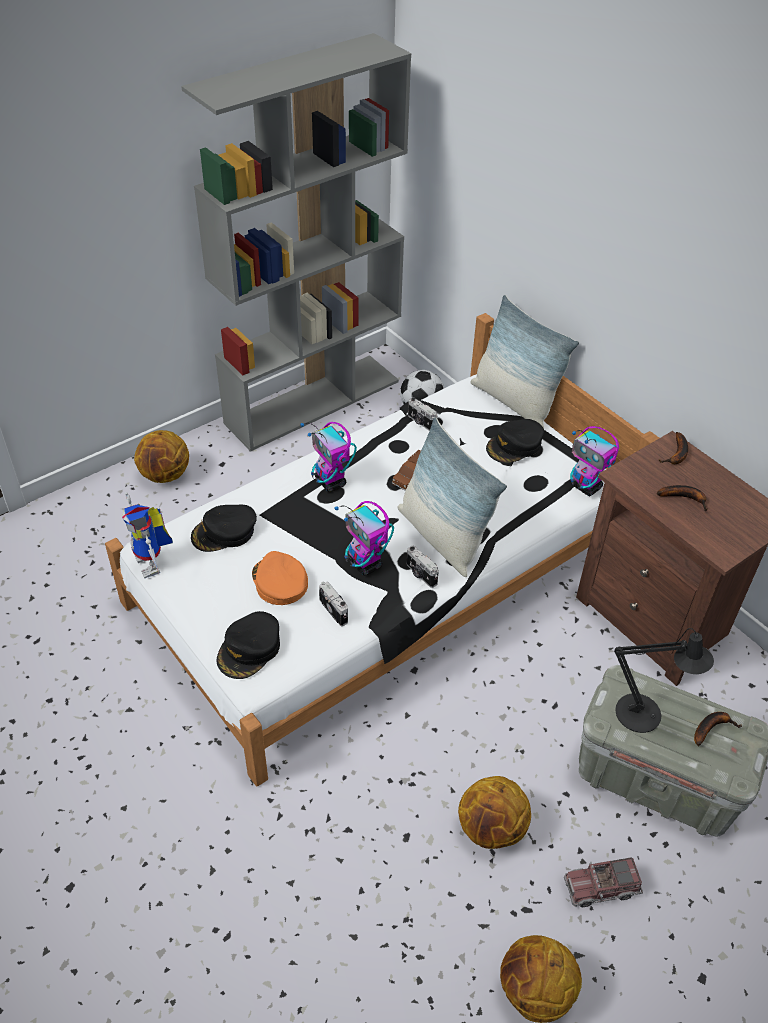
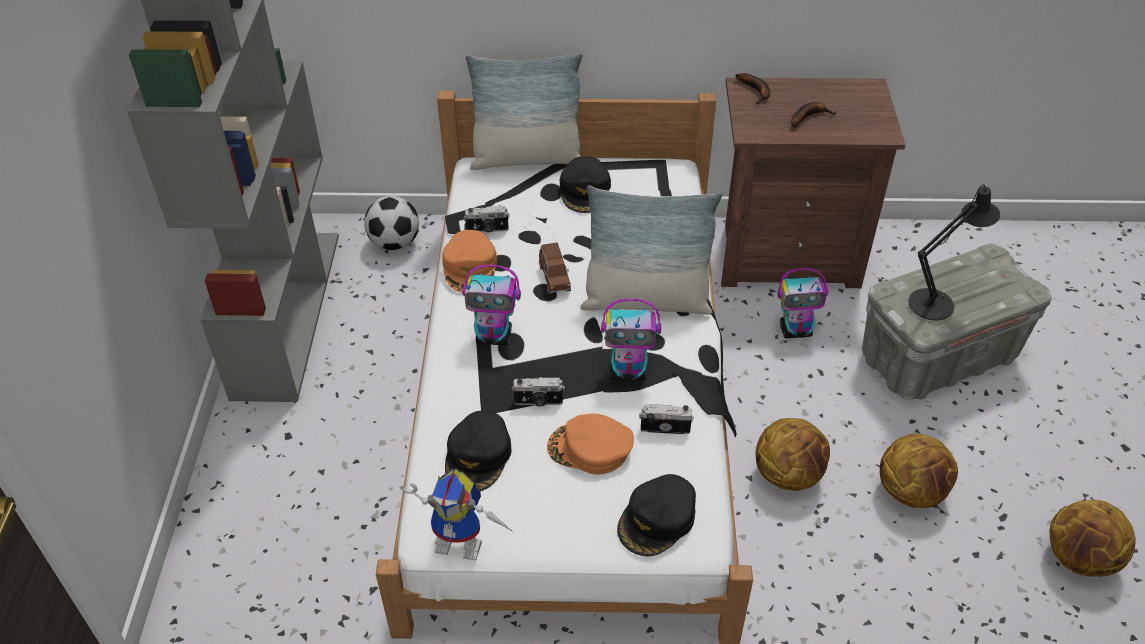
camera: 50 degrees left, 0 degrees up
(165, 475) = (247, 494): basketball -> basketball (789, 475)
(250, 649) = (657, 520): black cap -> black cap turned 60 degrees clockwise
(379, 435) = (470, 267): none -> orange cap
(420, 574) = (679, 341): camera -> camera (538, 402)
(585, 486) = (676, 180): toy robot -> toy robot (796, 330)
(601, 887) = (1012, 455): toy truck -> none
(712, 728) = (976, 273): banana -> none

